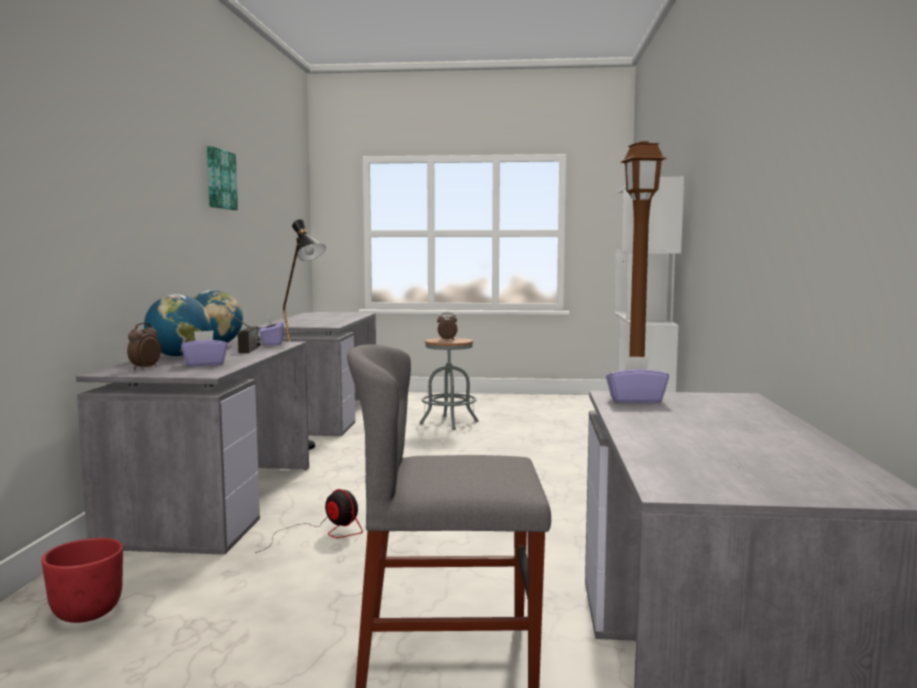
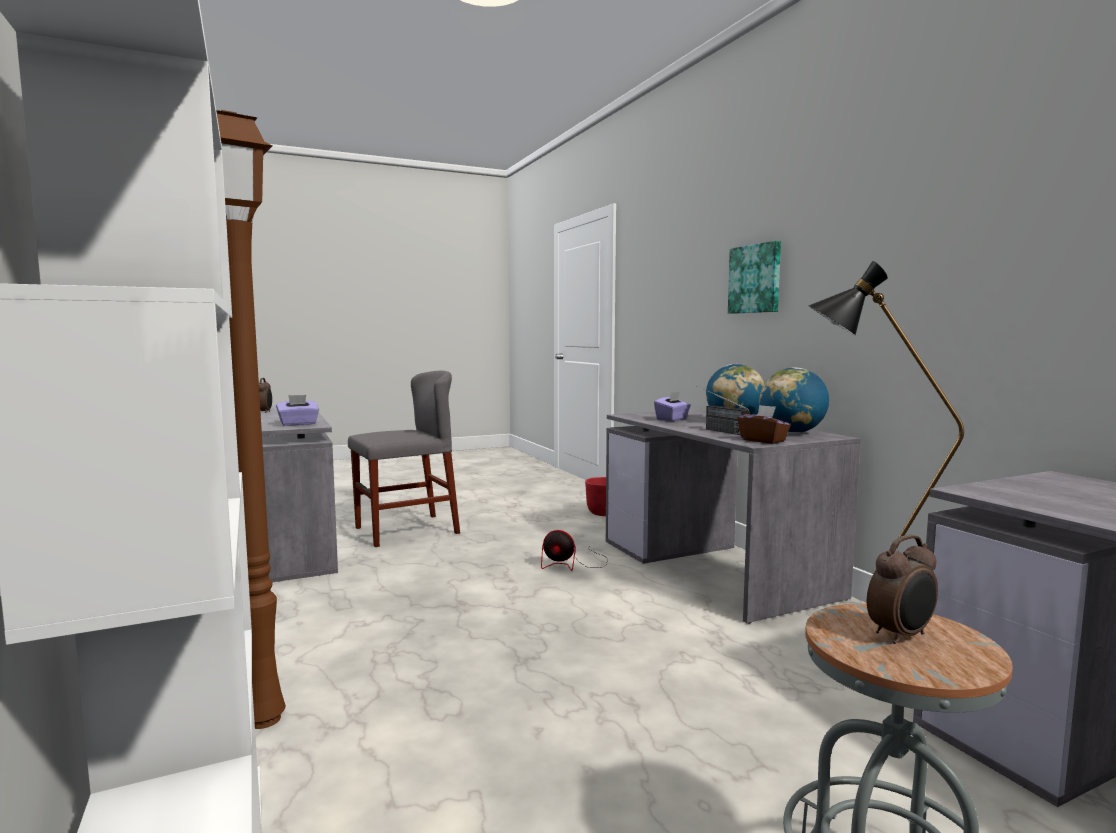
camera: 150 degrees right, 0 degrees up
(144, 368) = (688, 414): alarm clock -> alarm clock (265, 412)
(219, 179) = (974, 199): picture -> picture (755, 279)
(272, 343) = (763, 440): purple tissue box -> brown tissue box

